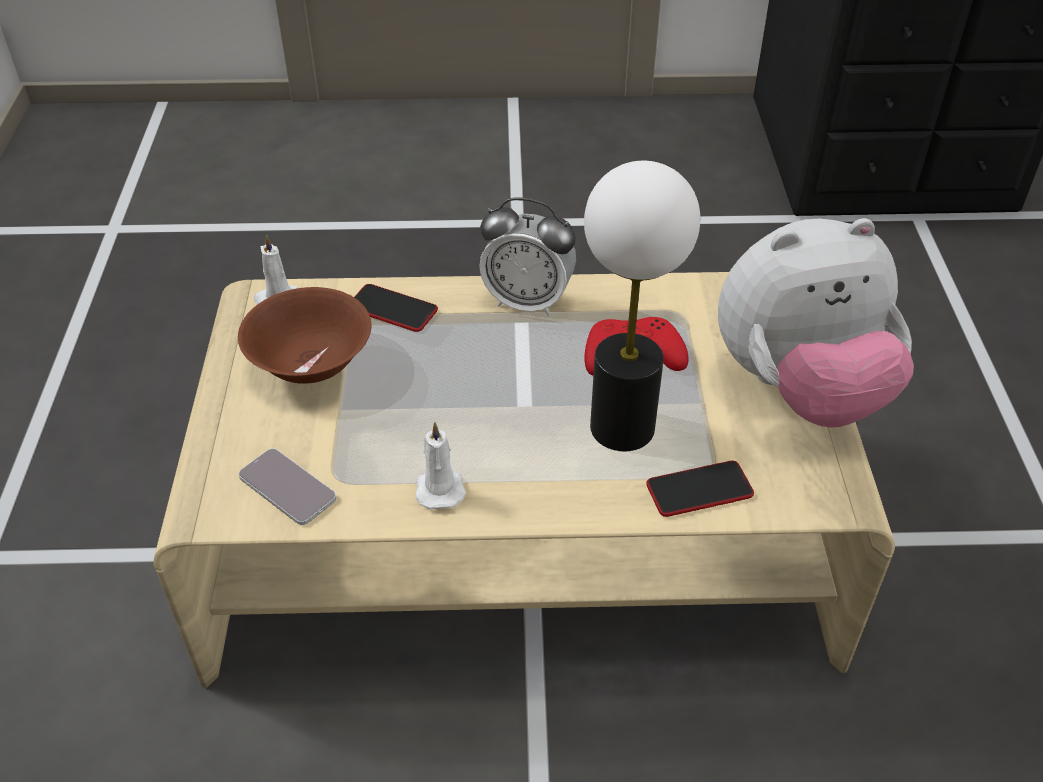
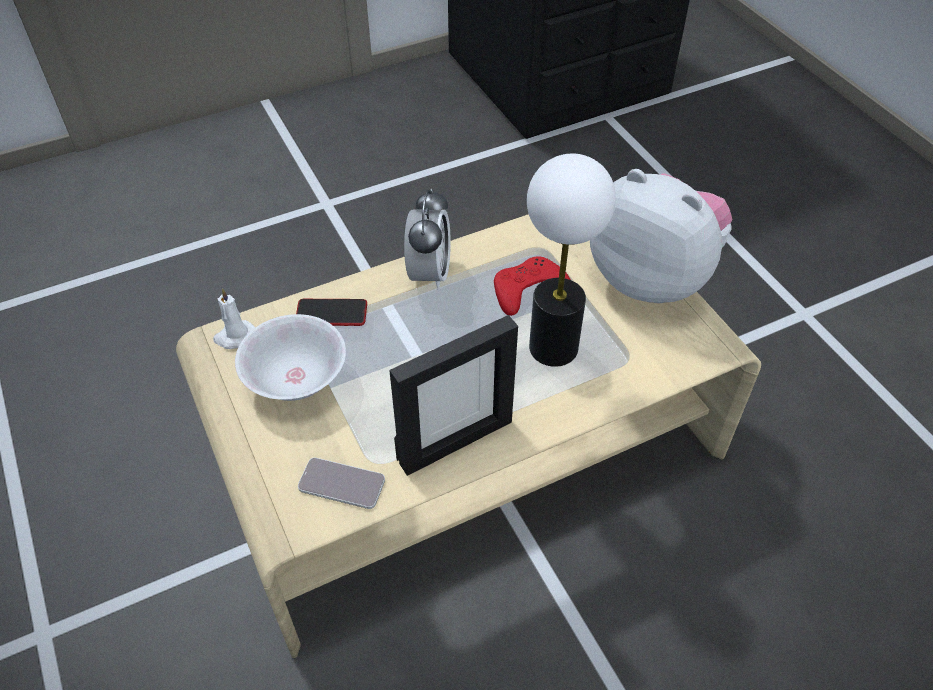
camera: 25 degrees left, 5 degrees up
(310, 364) = (296, 380): brown bowl -> white bowl
(440, 488) = (455, 440): white candle -> picture frame
(527, 301) = (429, 273): alarm clock -> alarm clock turned 75 degrees counterclockwise
(699, 490) = (630, 374): phone -> none
(800, 389) = (652, 277): plush toy -> plush toy turned 105 degrees counterclockwise

